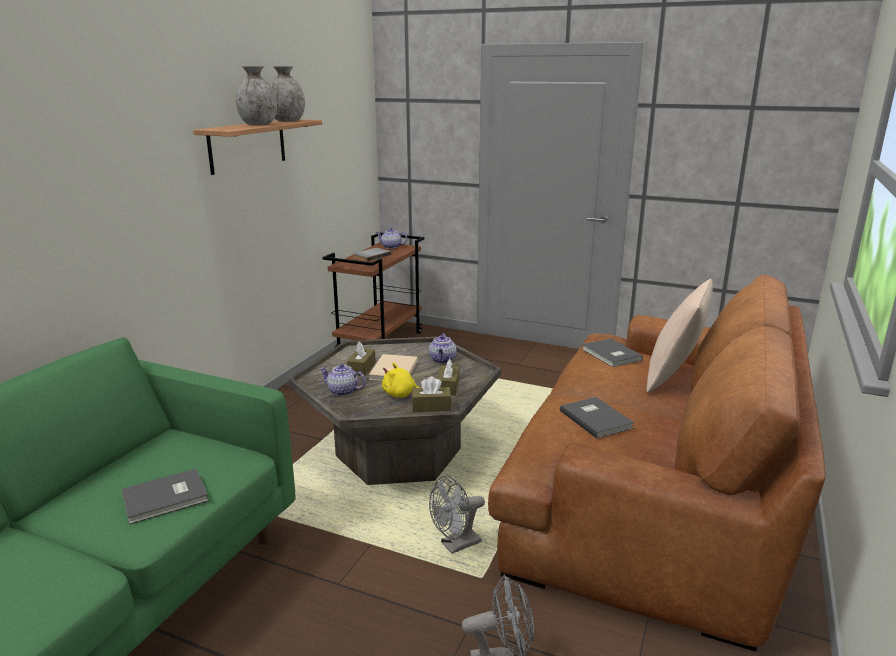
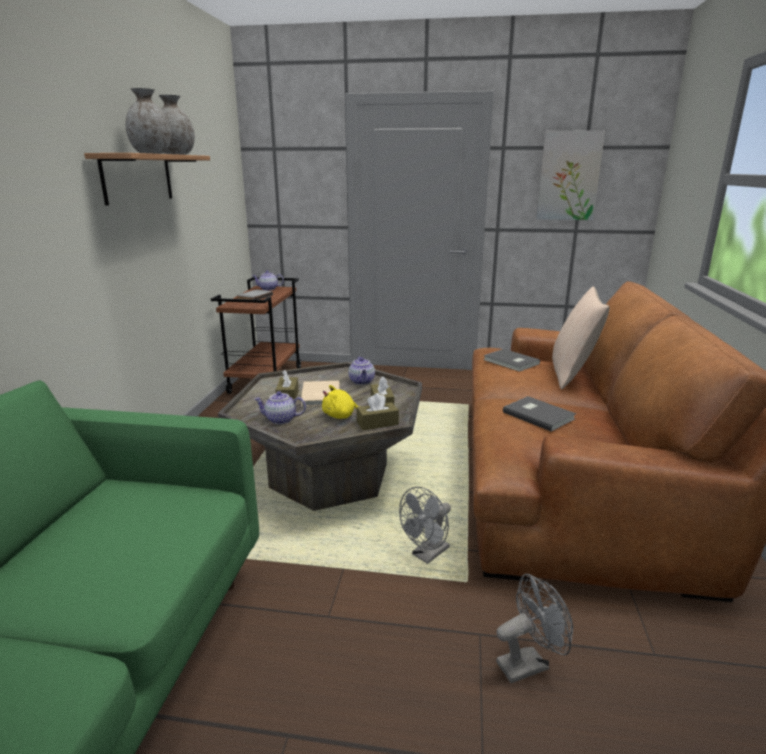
camera: 15 degrees left, 0 degrees up
(167, 498) = (139, 557): grey book -> none
(730, 140) = (569, 176): none -> picture

